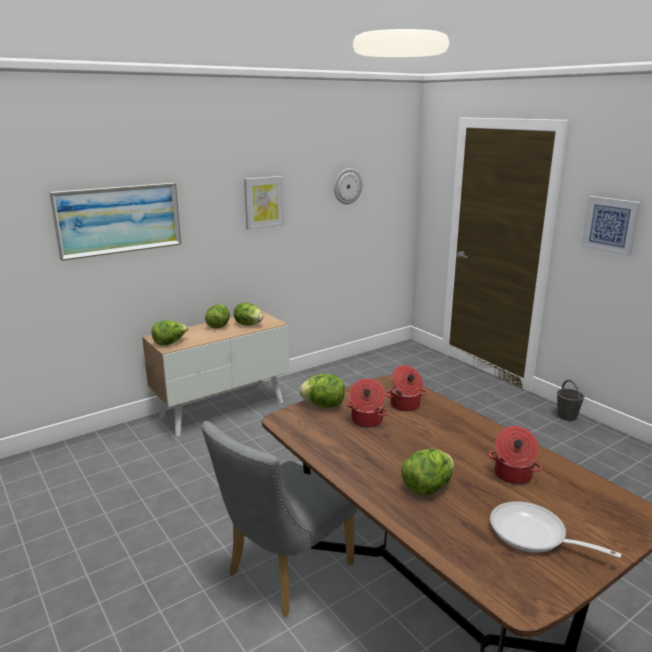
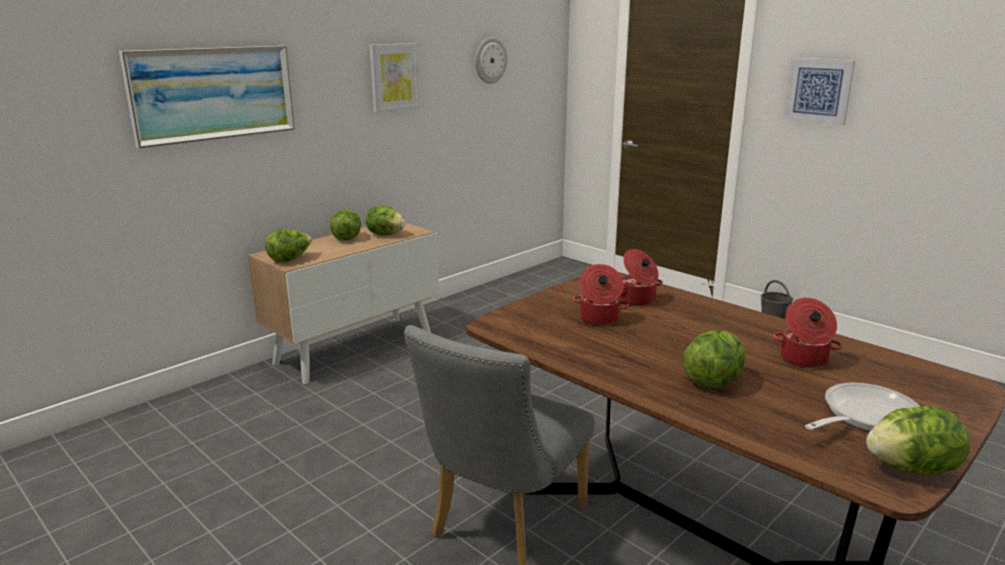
camera: 10 degrees left, 0 degrees up
(323, 405) = (537, 307): lettuce -> lettuce (911, 468)
(534, 535) = (864, 416): frying pan -> frying pan turned 120 degrees clockwise

